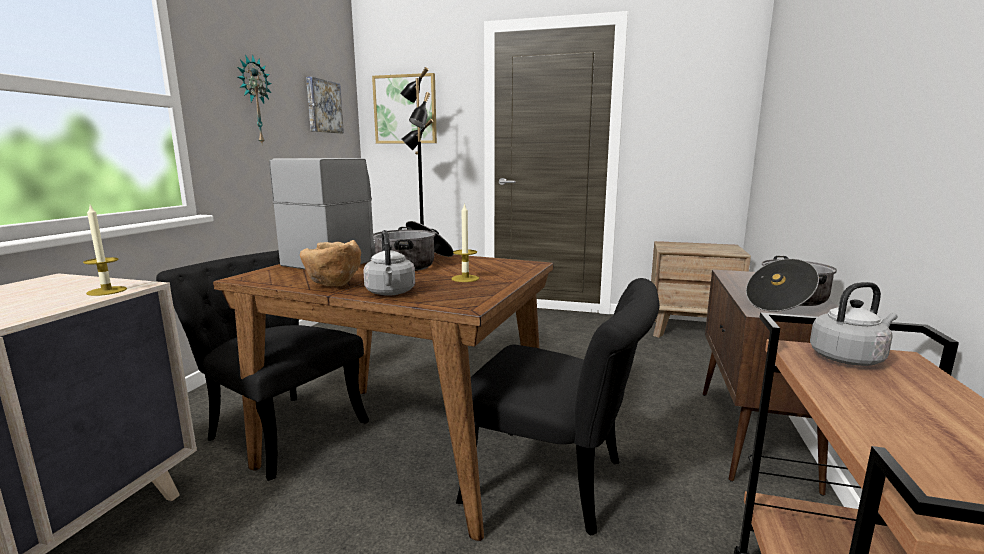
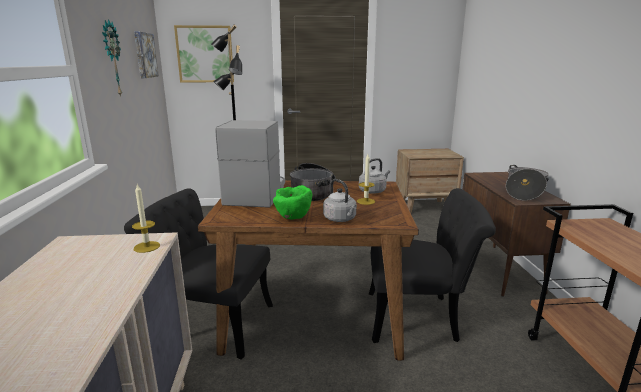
camera: 20 degrees left, 5 degrees up
(333, 285) = (293, 218): brown bowl -> green bowl
(849, 358) = (590, 226): grey kettle -> grey kettle (373, 191)

